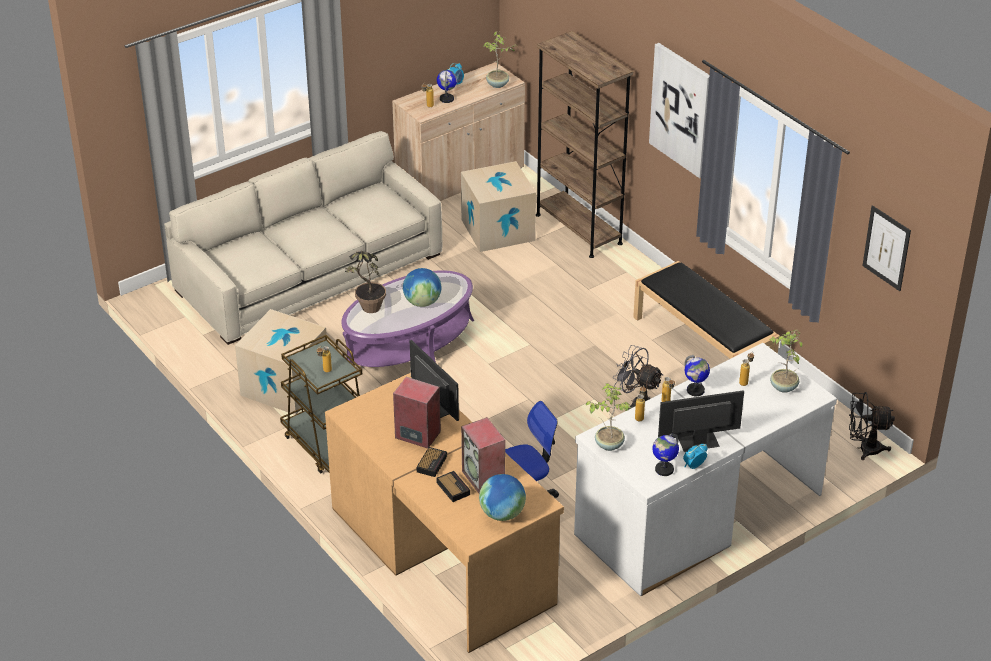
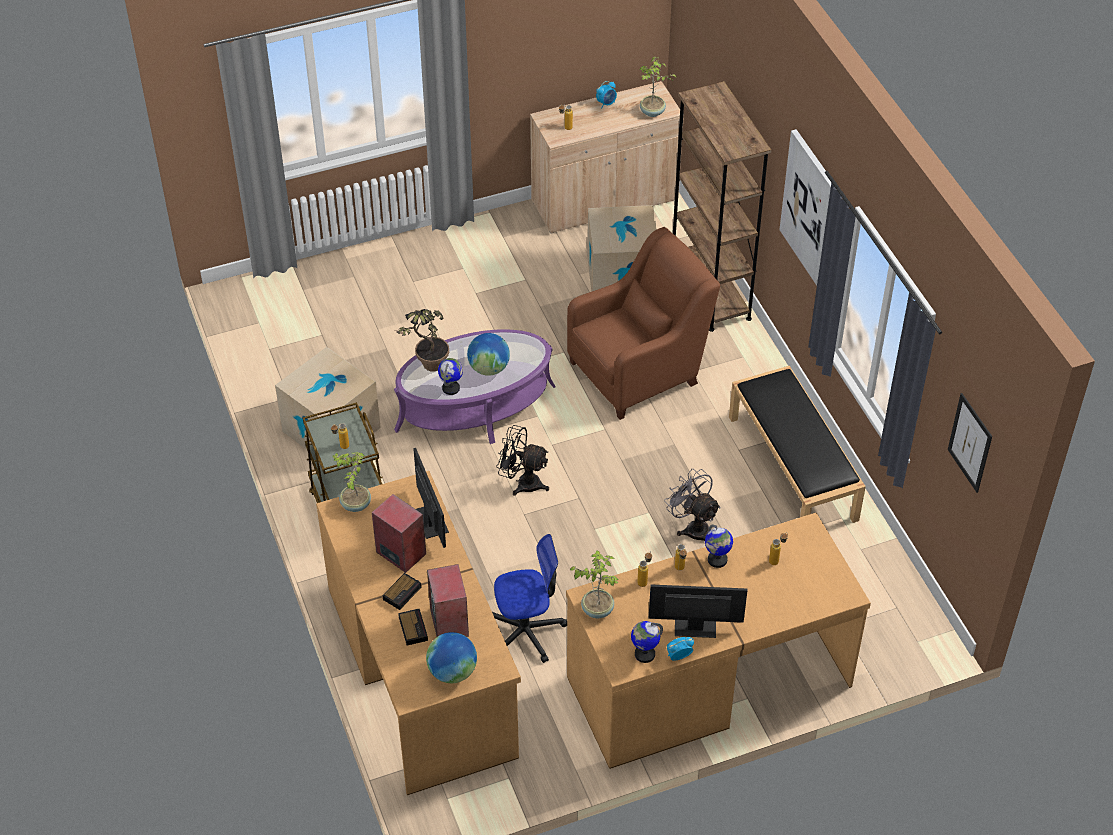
camera: 15 degrees right, 10 degrees up
(310, 272) = (404, 292): beige sofa -> none
(447, 99) = (590, 122): globe -> globe (451, 388)
(542, 296) = (639, 370): none -> brown armchair
(697, 513) = (708, 679): white desk -> brown desk
(783, 387) = (815, 576): potted plant -> potted plant (355, 504)
(864, 448) = (922, 638): black fan -> black fan (522, 482)

